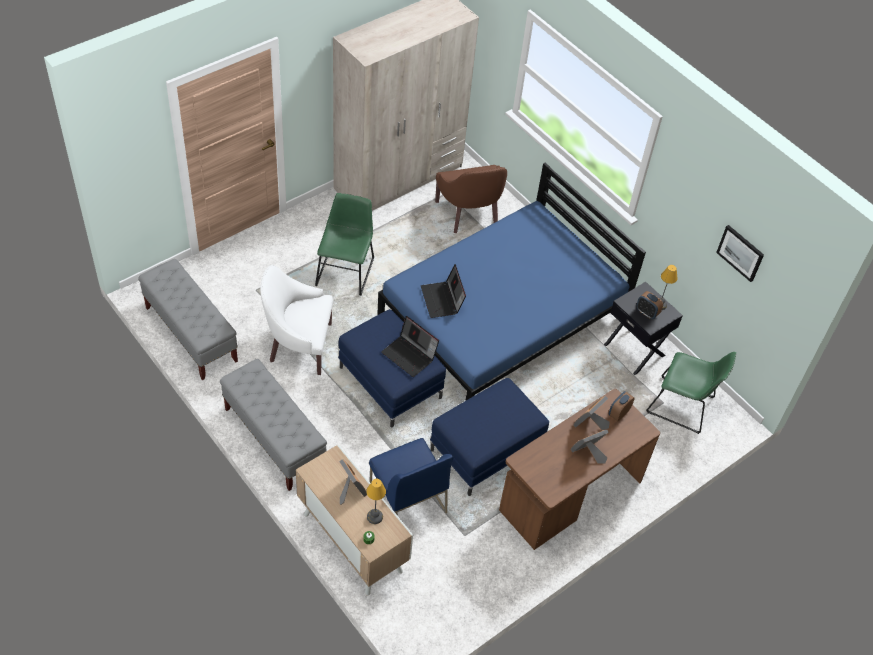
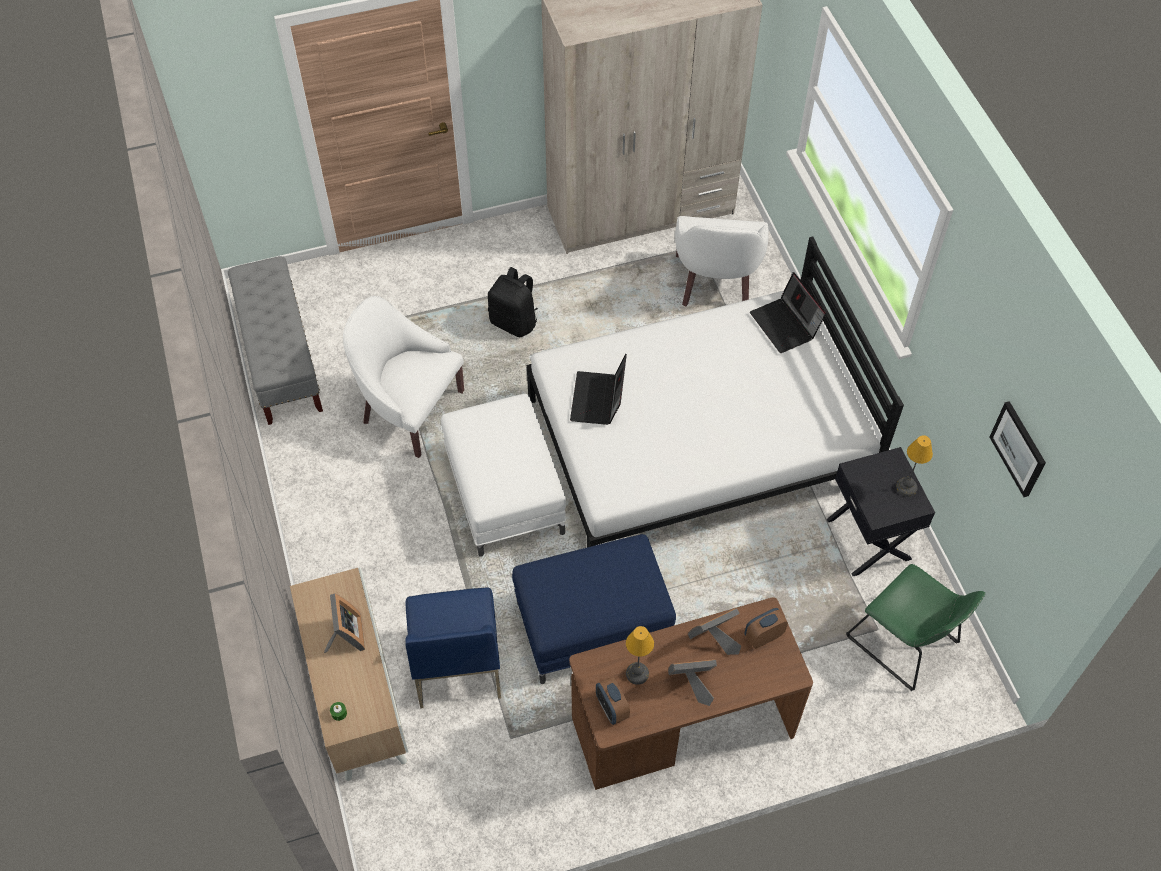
camera: 25 degrees right, 5 degrees up
(274, 439) = (322, 529): grey bench -> none
(345, 270) = (514, 322): green chair -> black backpack
(374, 517) = (360, 684): table lamp -> table lamp (636, 673)
(390, 382) = (506, 493): blue ottoman -> white ottoman
(410, 355) = (521, 466): laptop -> laptop (786, 325)
(470, 214) = (716, 284): brown armchair -> white armchair
(502, 318) = (698, 442): blue bed -> white bed
(647, 312) = (881, 494): alarm clock -> alarm clock (612, 708)

